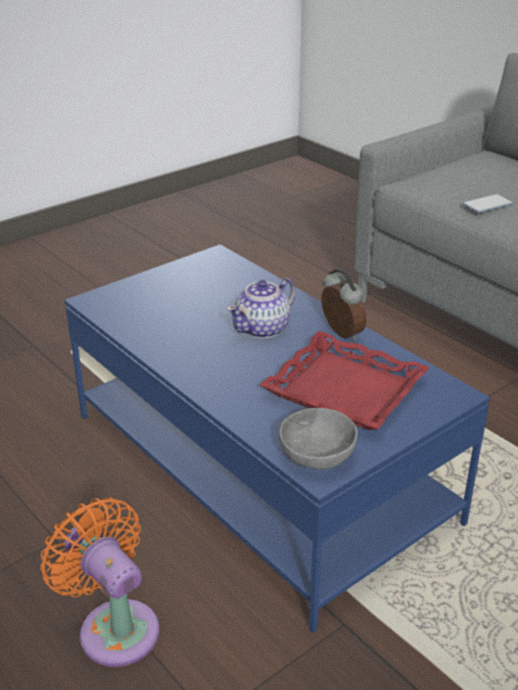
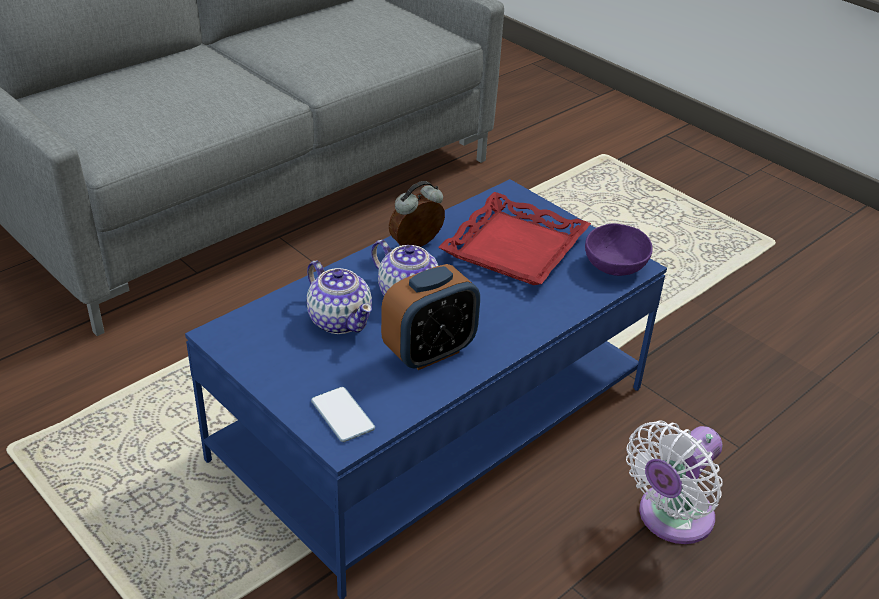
camera: 95 degrees left, 5 degrees up
(114, 626) = (670, 519): orange fan -> white fan
(184, 336) = (429, 352): none -> alarm clock
(230, 298) = (340, 320): none -> teapot
(316, 457) = (616, 267): grey bowl -> purple bowl
(487, 205) = (194, 115): phone -> phone (342, 415)

